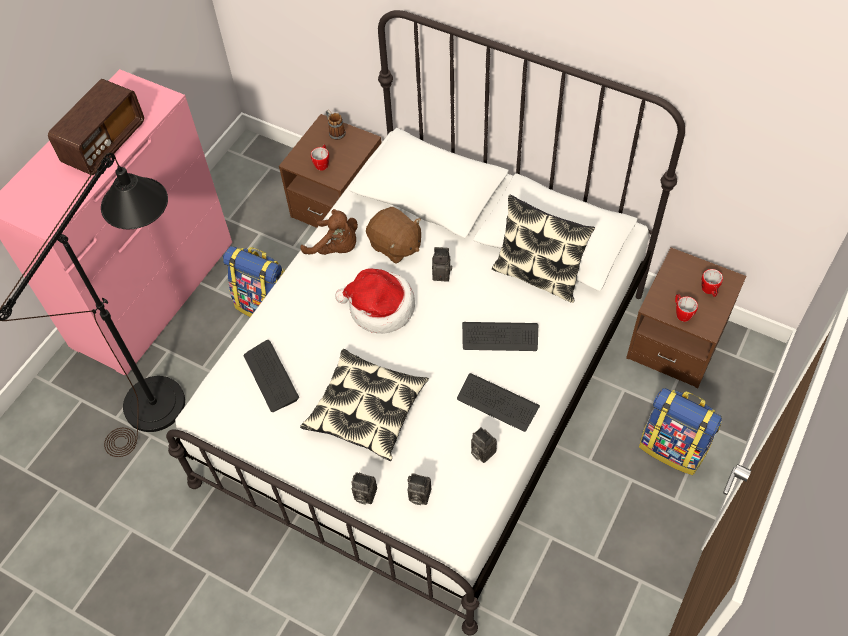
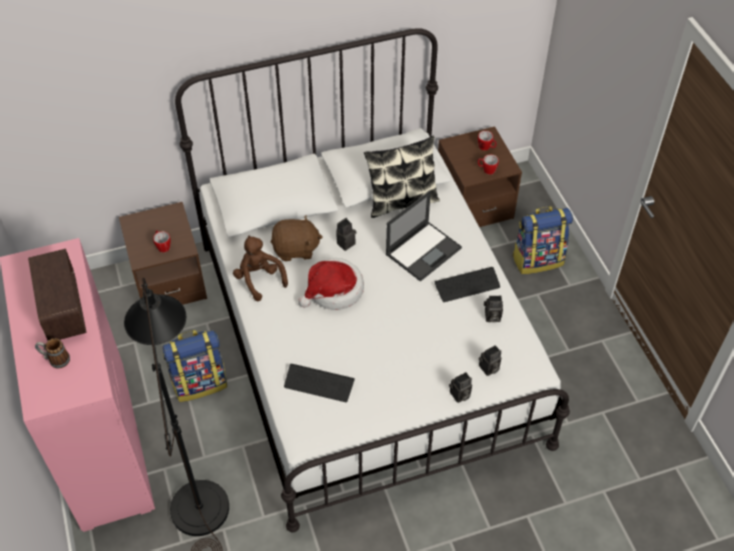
camera: 50 degrees left, 5 degrees down
(335, 132) = (145, 221): mug -> mug (55, 360)
(336, 248) = (259, 279): brown plush toy -> brown plush toy turned 105 degrees counterclockwise
(366, 410) = (401, 351): pillow -> none
(500, 337) = (424, 250): keyboard -> laptop

